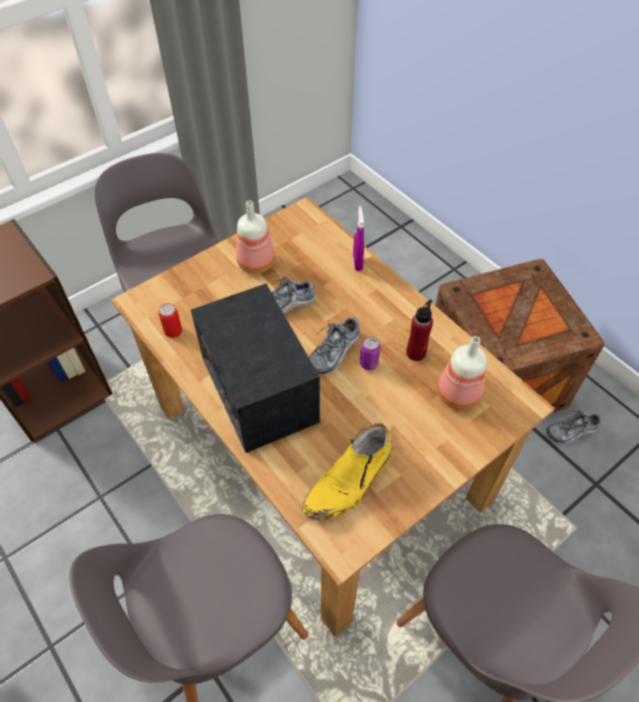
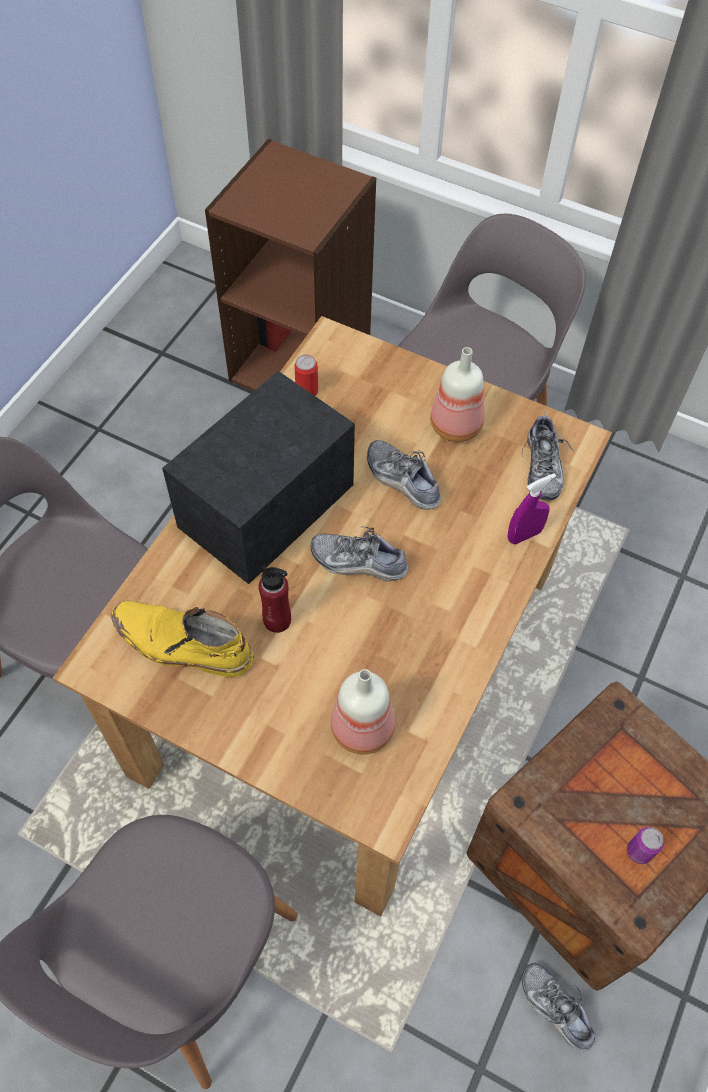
camera: 65 degrees right, 5 degrees up
(313, 235) = (542, 467): none -> shoe
(368, 364) = (359, 606): can -> can (639, 851)
(416, 353) = (405, 656): red bottle -> red bottle (277, 620)

